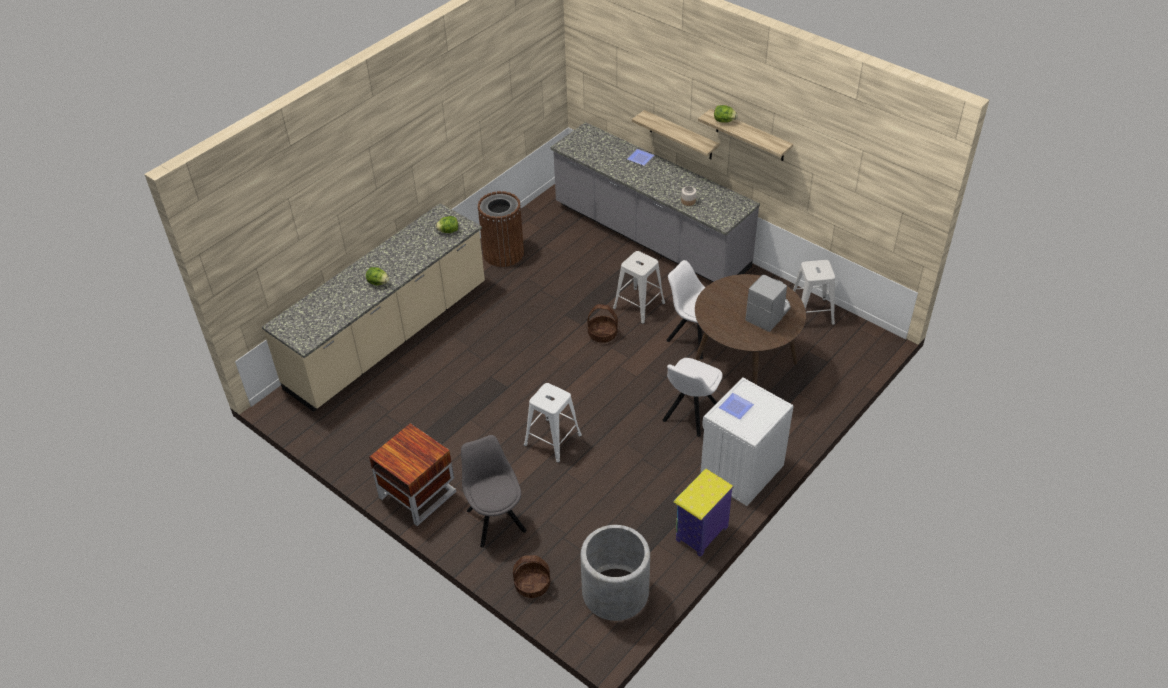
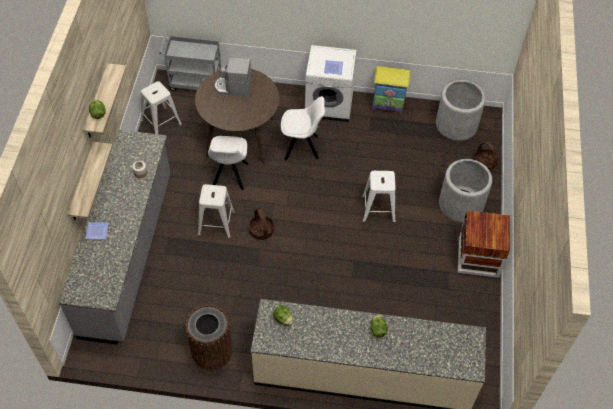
camera: 125 degrees left, 10 degrees up
(495, 520) = (460, 204): grey chair -> grey planter
(855, 360) = (194, 85): none -> grey cart

